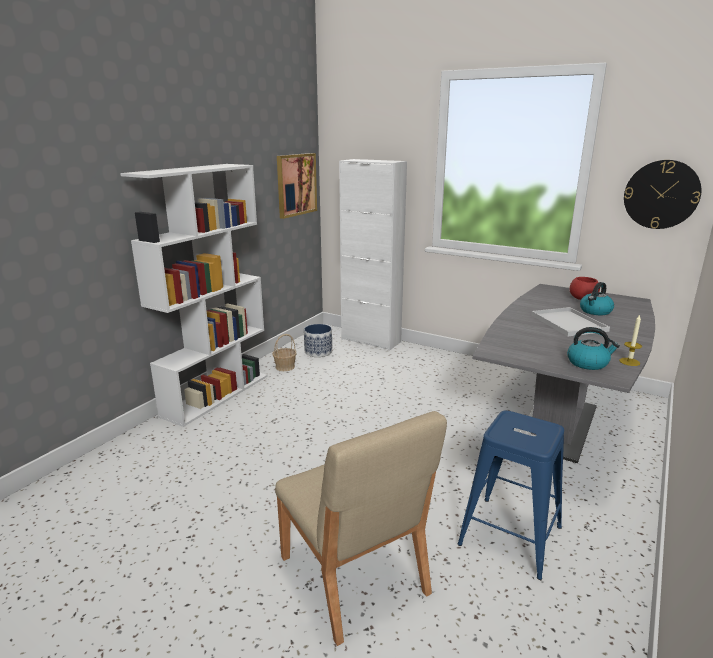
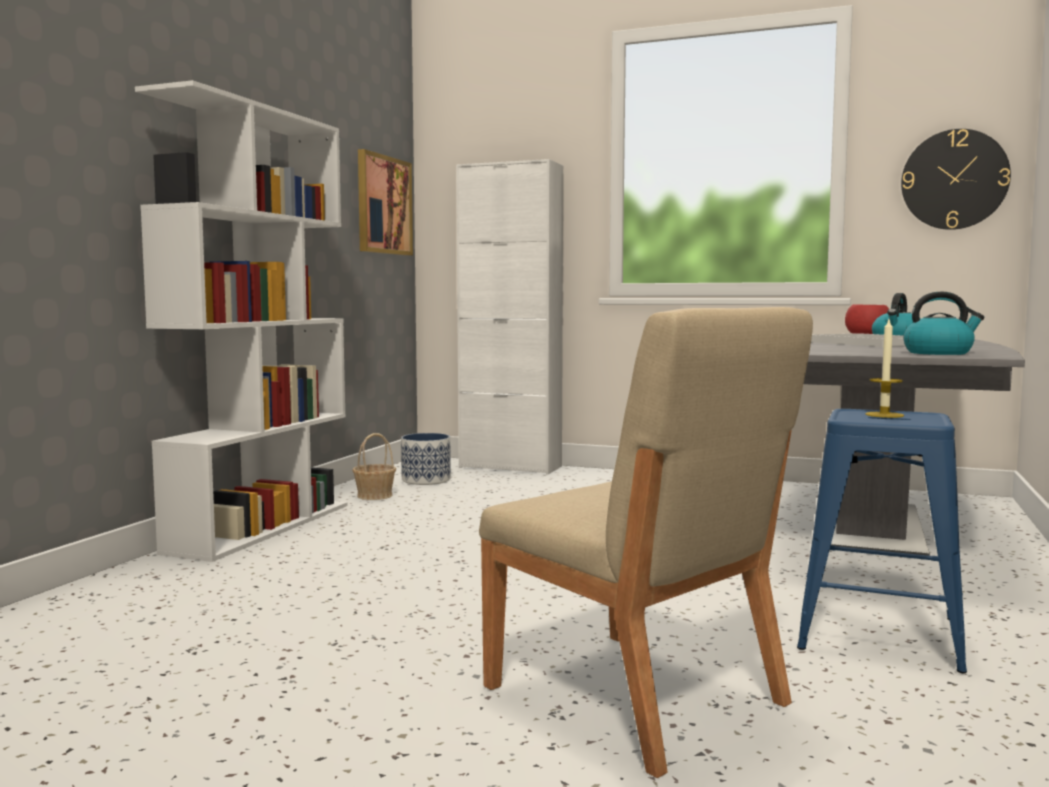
camera: 10 degrees left, 15 degrees down
(629, 362) = (997, 352): candle -> candle (884, 415)

